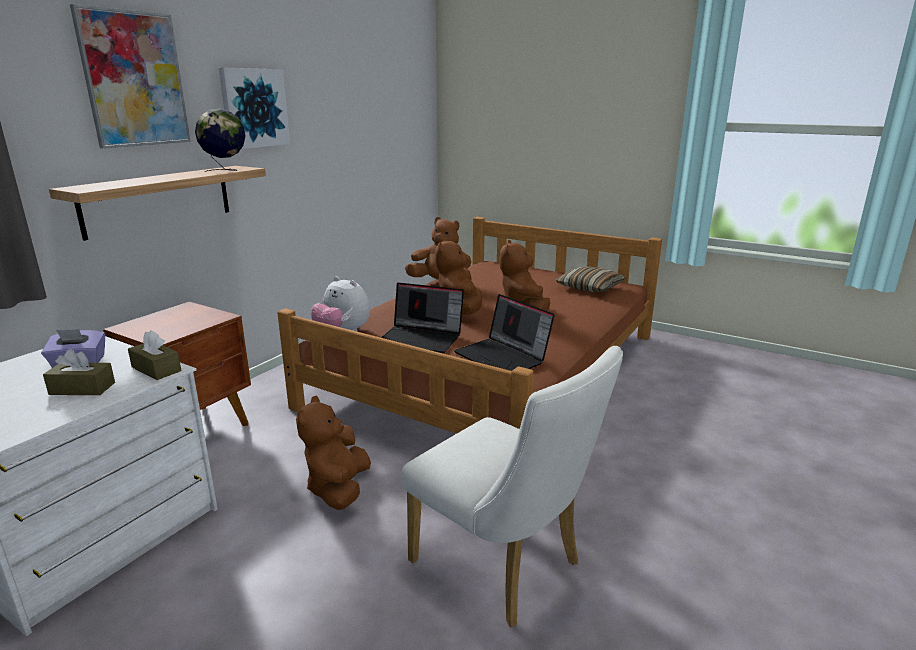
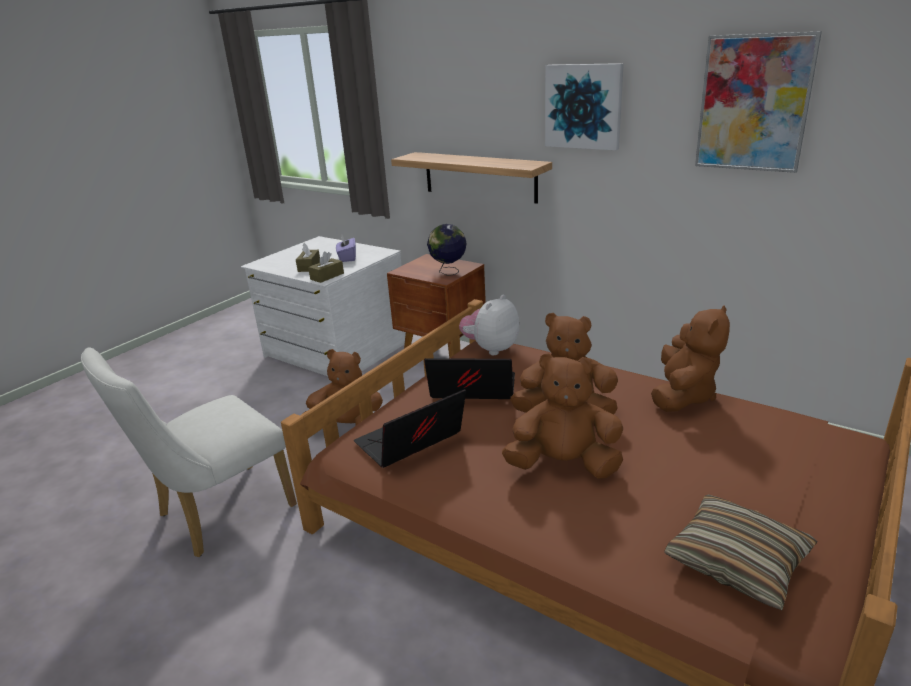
camera: 95 degrees right, 5 degrees up
(134, 79) = (474, 78): picture -> picture (753, 103)
(225, 171) = (507, 164): globe -> globe (448, 272)
(422, 338) = (471, 391): laptop -> laptop turned 75 degrees clockwise

